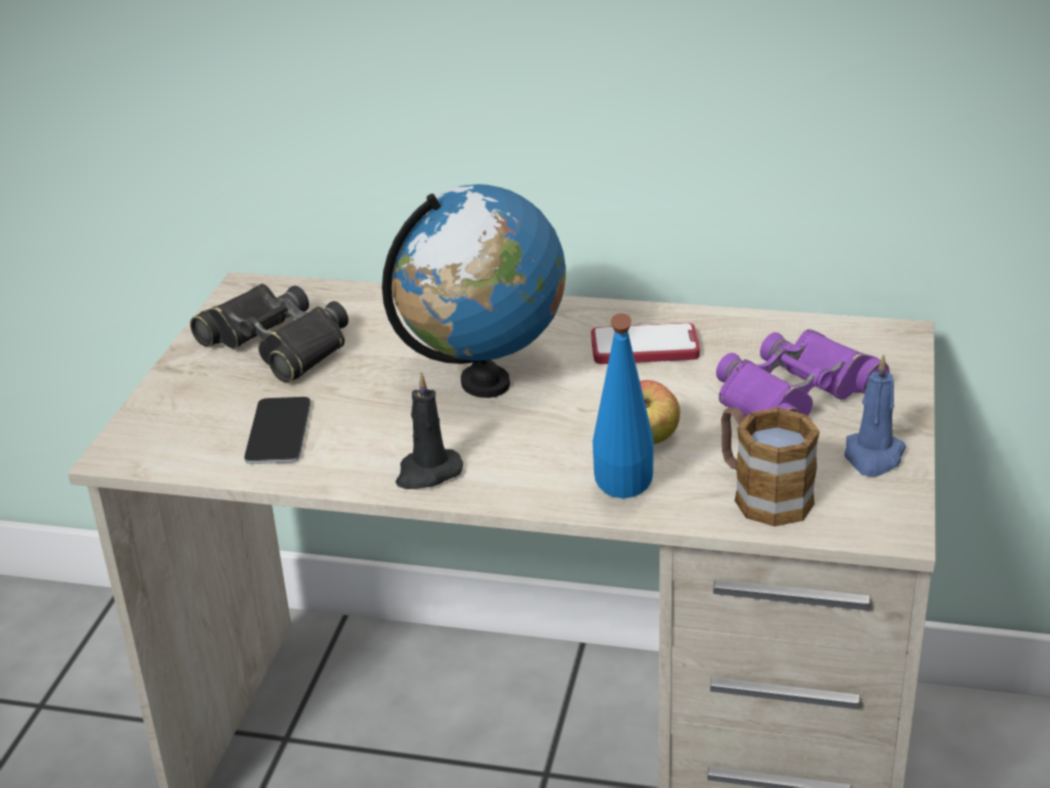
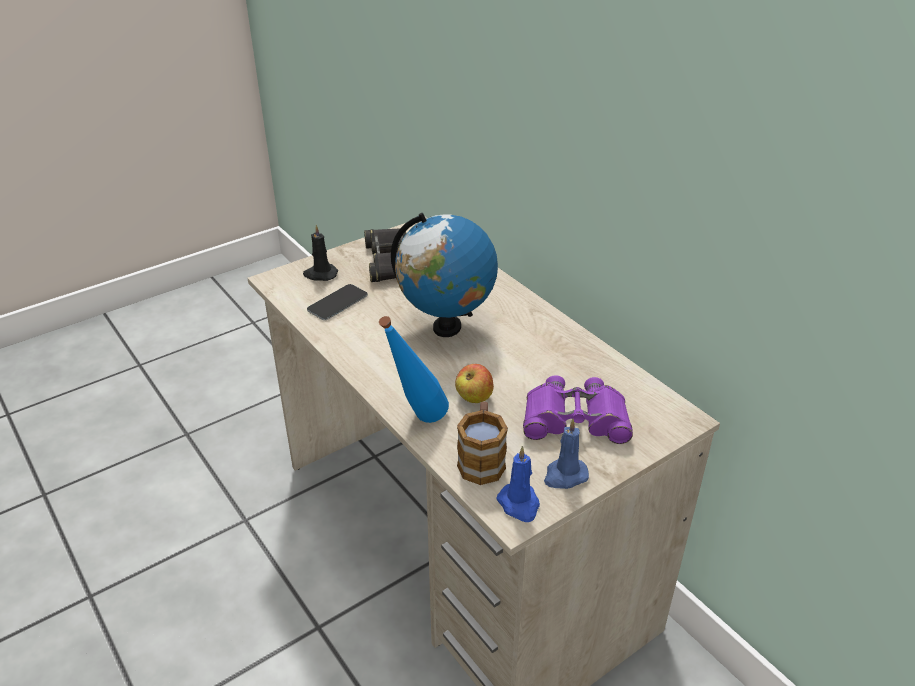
camera: 40 degrees right, 5 degrees up
(427, 473) = (363, 356): black candle -> black candle (320, 274)
(644, 347) = (543, 350): phone -> none
(874, 512) = (519, 504): none -> blue candle

